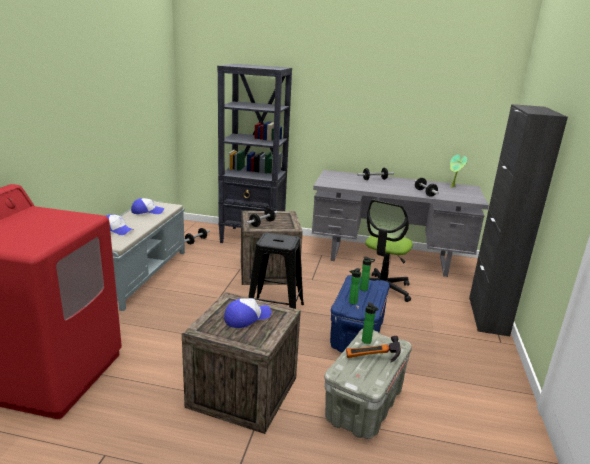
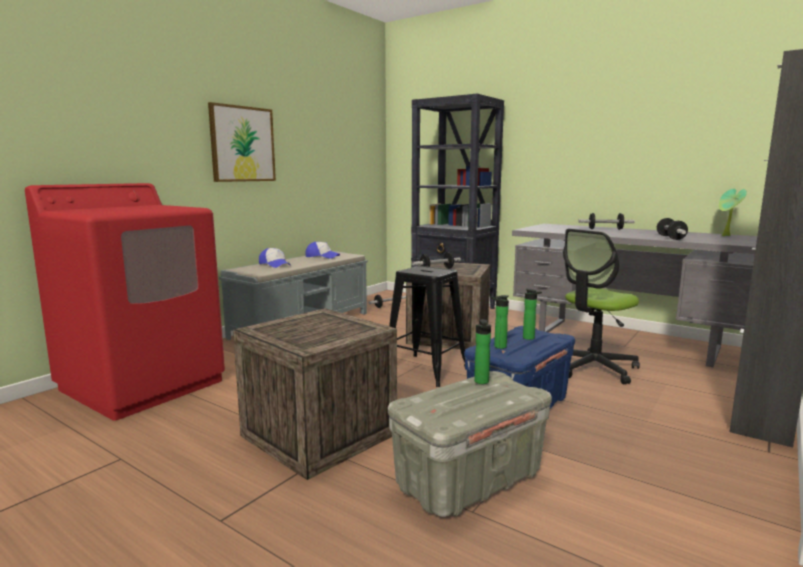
camera: 25 degrees right, 10 degrees down
(76, 121) = (242, 144): none -> picture
(247, 317) = (322, 326): cap -> none
(372, 360) = (471, 399): hammer -> none

